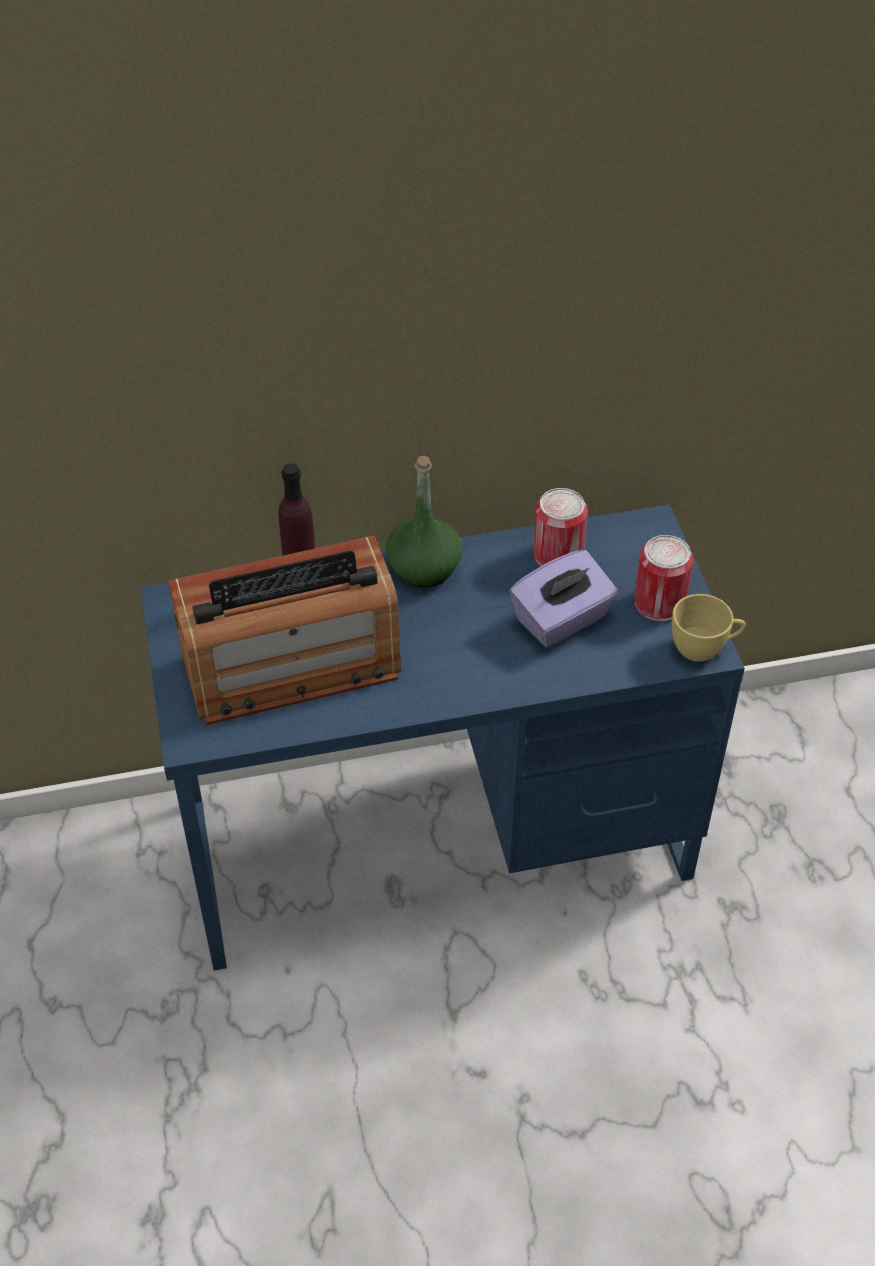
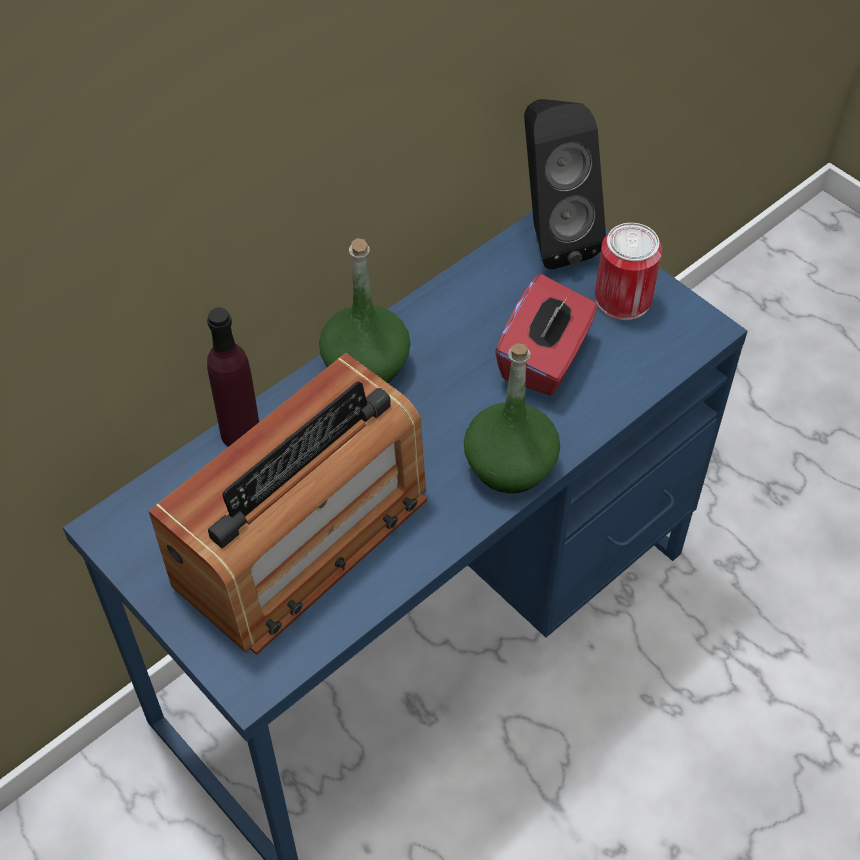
camera: 30 degrees left, 5 degrees up
(477, 681) = (509, 464): none -> green bottle
(558, 555) = (491, 292): can -> none
(562, 620) = (544, 359): purple tissue box -> red tissue box
(637, 534) = (550, 238): none -> black speaker
(704, 649) = (698, 328): yellow cup -> none

